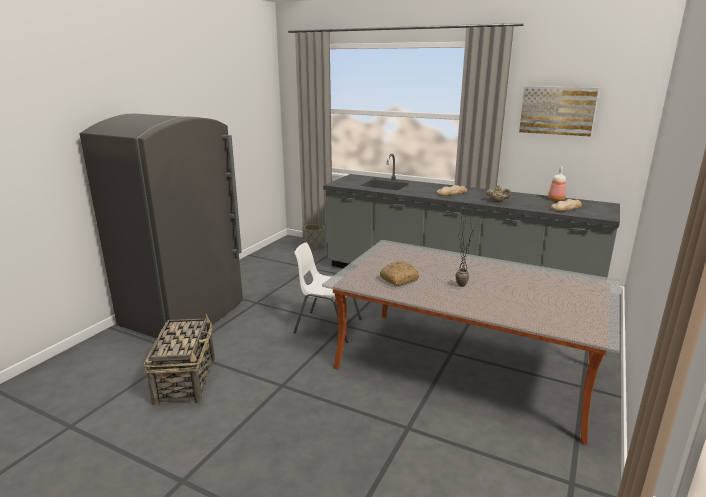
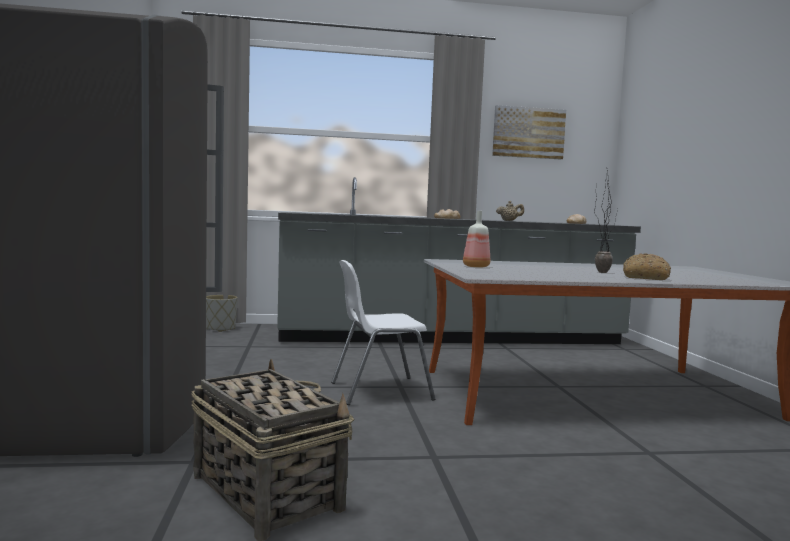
camera: 35 degrees left, 15 degrees down
(399, 279) = (535, 272): bread -> bread (644, 277)
(555, 199) = (550, 222): bottle -> bottle (475, 266)

